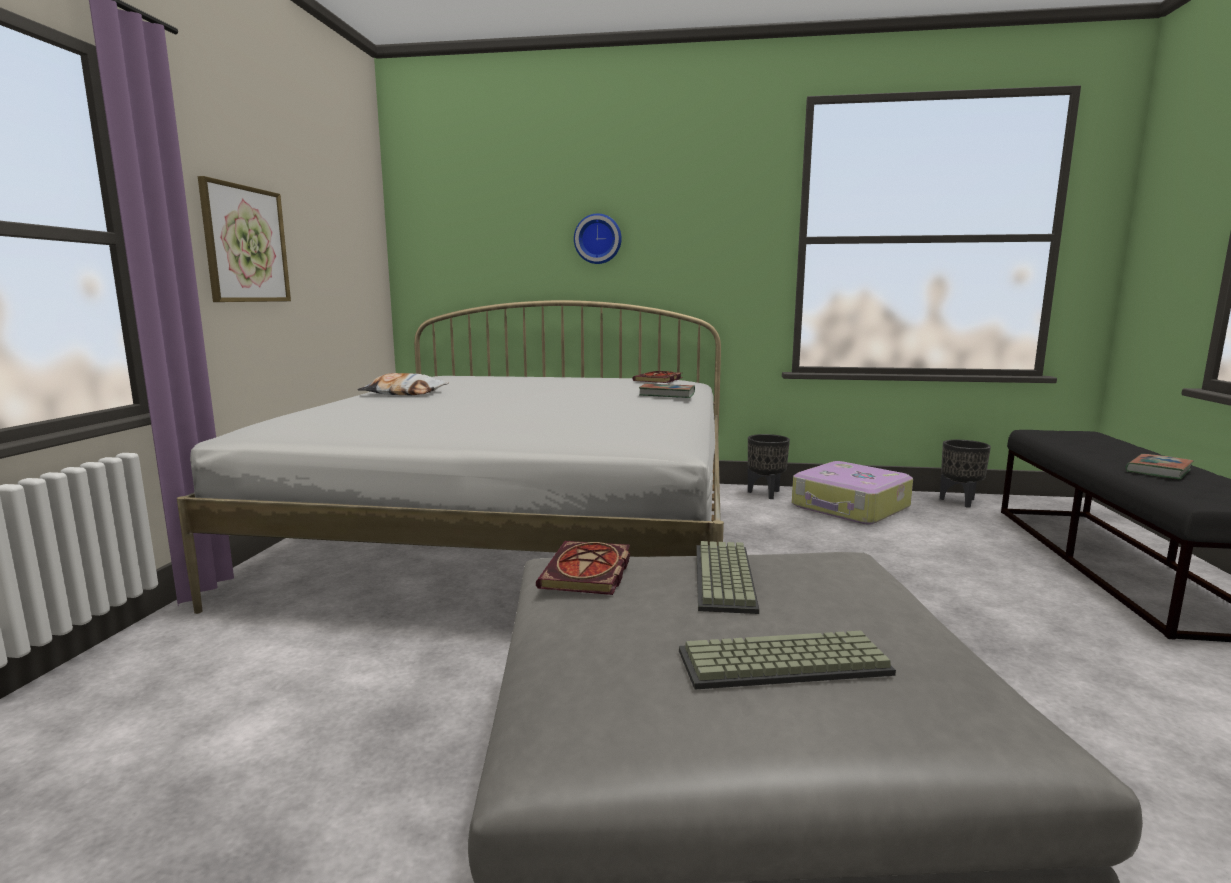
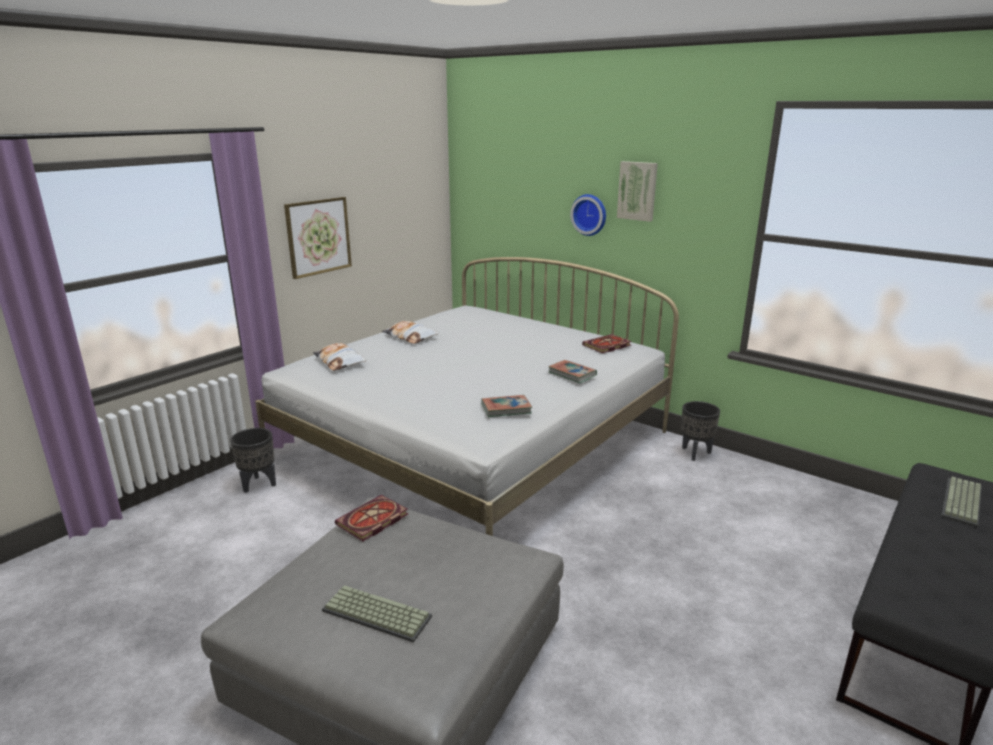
camera: 30 degrees right, 10 degrees up
(332, 415) = (339, 361): none -> pillow
(658, 204) = (637, 191): none -> picture
(727, 578) = (430, 550): keyboard -> keyboard (963, 503)
(850, 507) = (751, 487): suitcase -> none
(960, 501) = (873, 510): black planter -> black planter (259, 484)
(1158, 471) = (939, 558): book -> book (506, 409)

